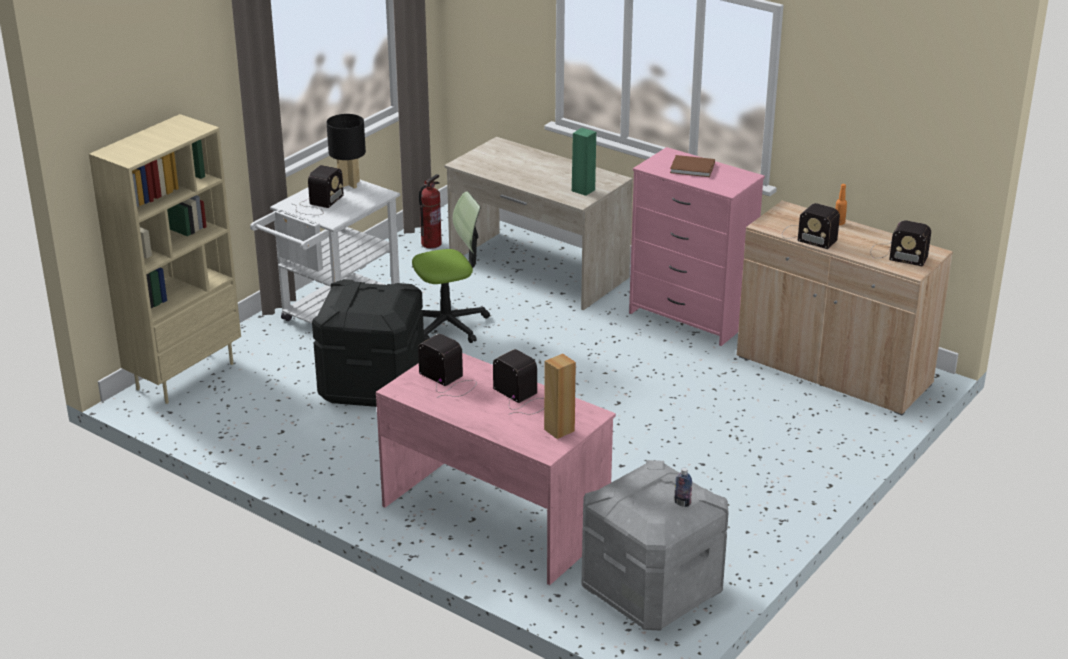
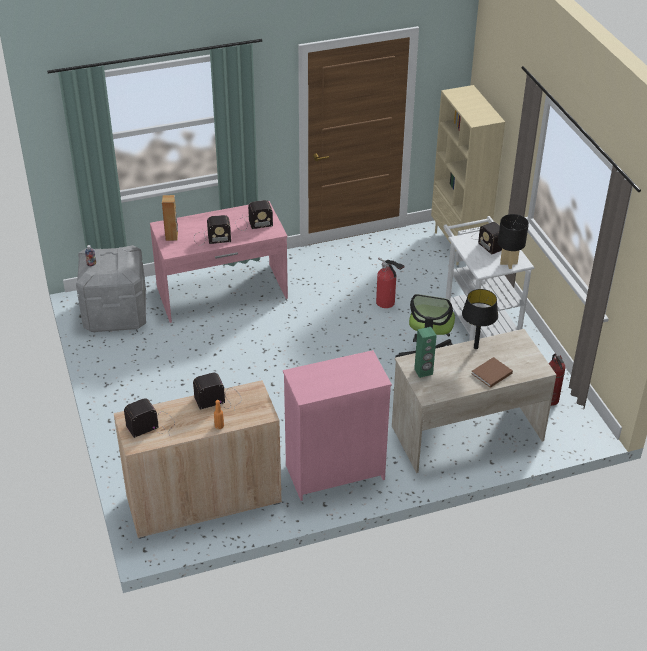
camera: 125 degrees right, 10 degrees up
(372, 384) = (387, 303): black storage box -> fire extinguisher
(509, 177) = (476, 347): none -> black table lamp
(693, 168) = (344, 377): brown book -> brown book (490, 374)

